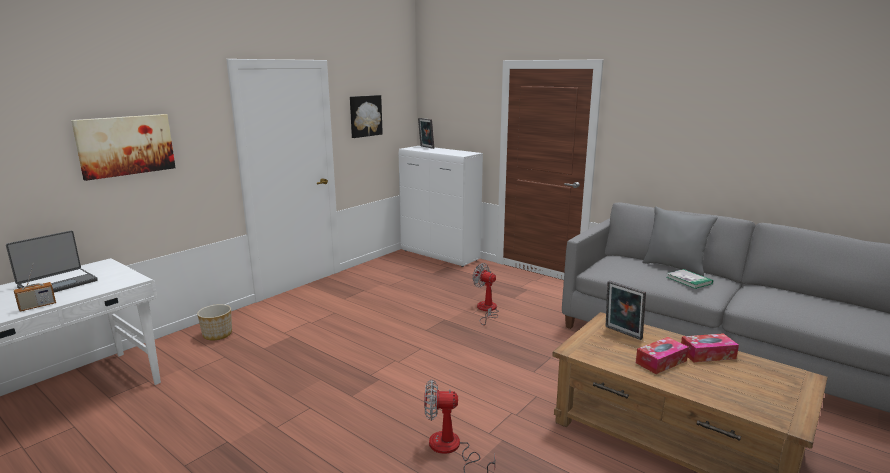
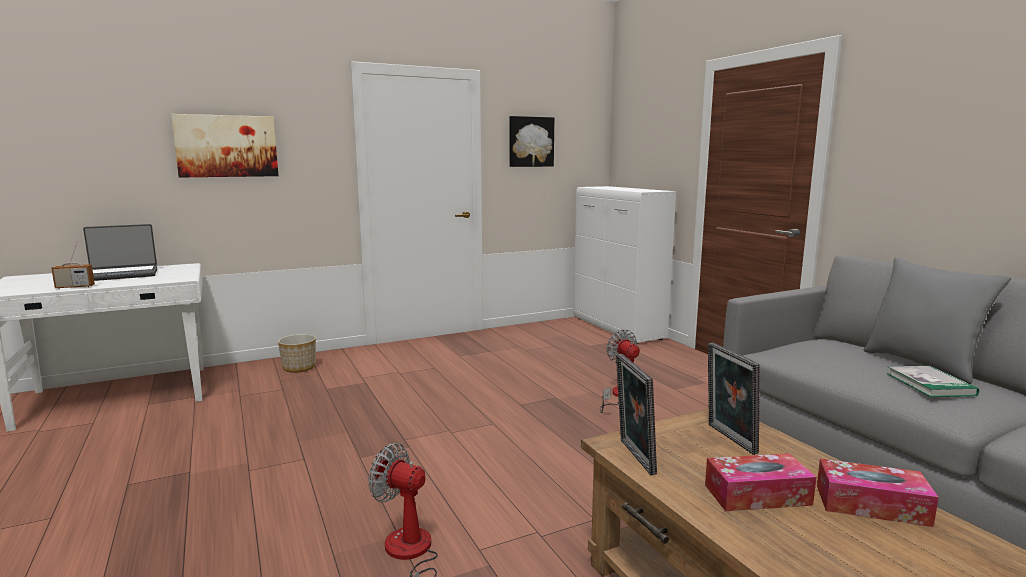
camera: 25 degrees right, 5 degrees down
(426, 147) = (613, 187): picture frame -> picture frame (633, 457)

